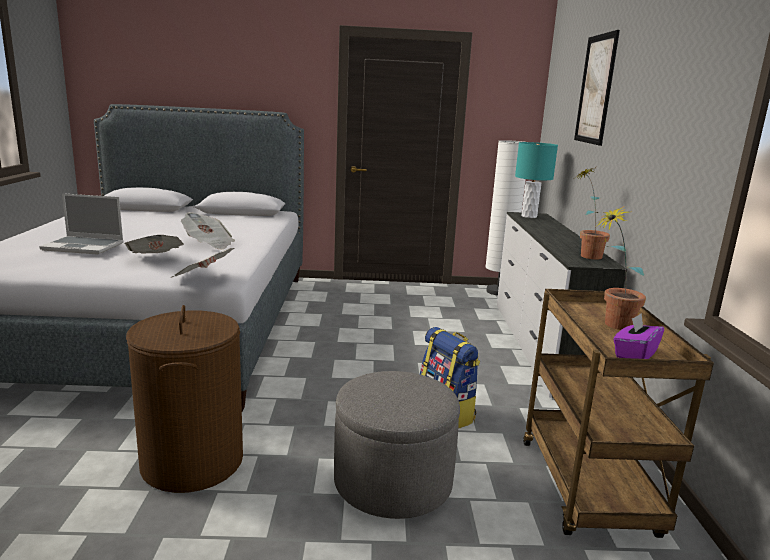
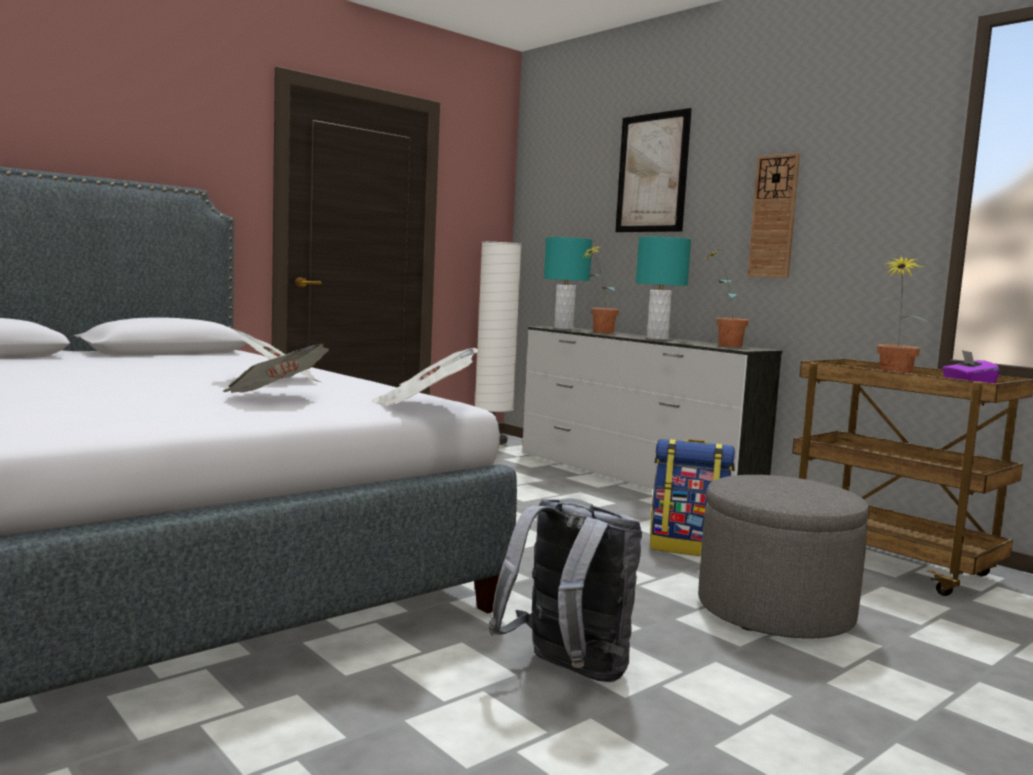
camera: 40 degrees left, 10 degrees down
(85, 246) = (102, 393): laptop -> none
(192, 462) = (567, 673): brown laundry basket -> grey backpack
(539, 224) = (597, 332): none -> potted plant
(559, 238) = (657, 338): none -> turquoise table lamp
(643, 141) = (773, 216): none -> wall clock

